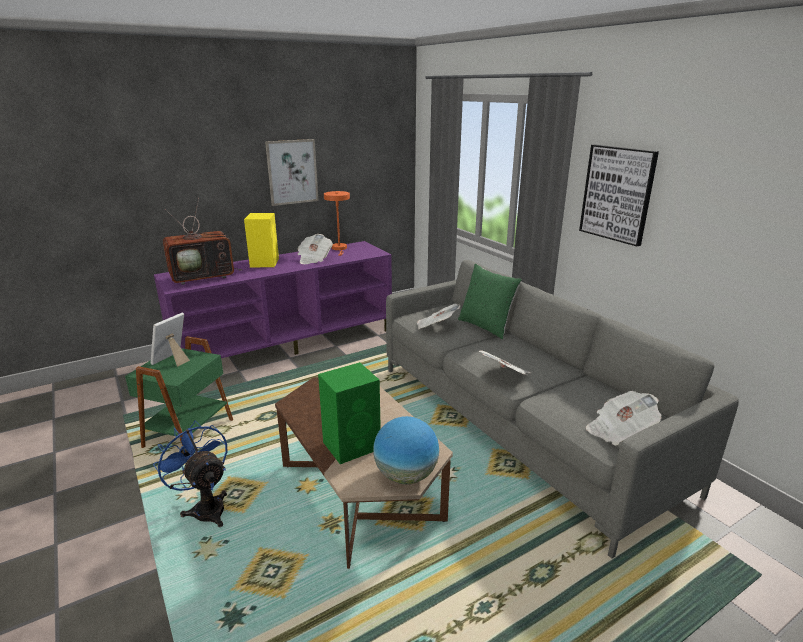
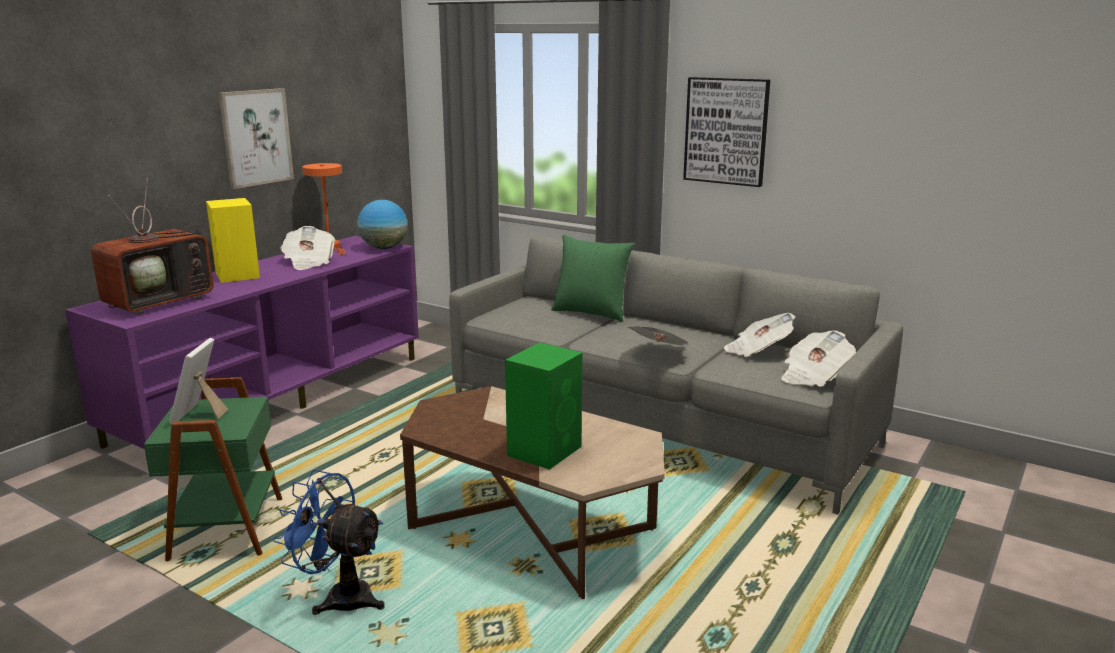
camera: 25 degrees left, 5 degrees down
(405, 476) = (633, 462): globe -> globe (384, 248)
(436, 327) = (533, 321): newspaper -> newspaper (757, 351)

